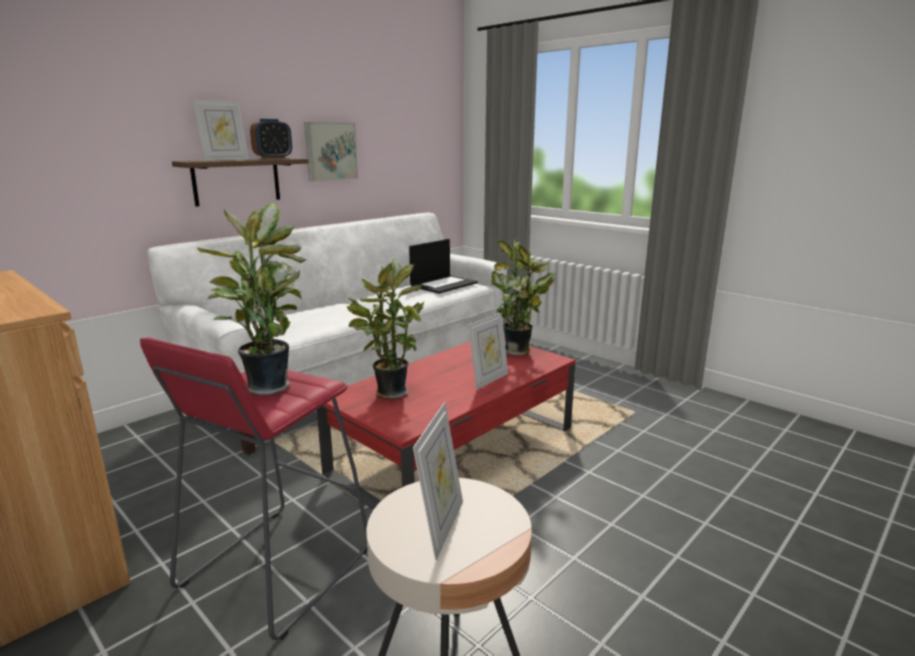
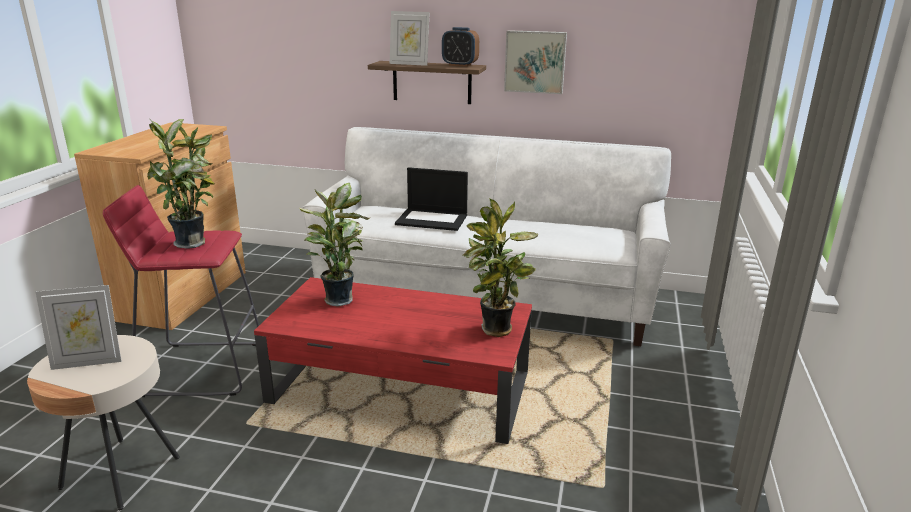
camera: 60 degrees right, 5 degrees up
(444, 284) = (583, 236): laptop -> laptop (432, 219)
(488, 379) = (405, 333): picture frame -> none

